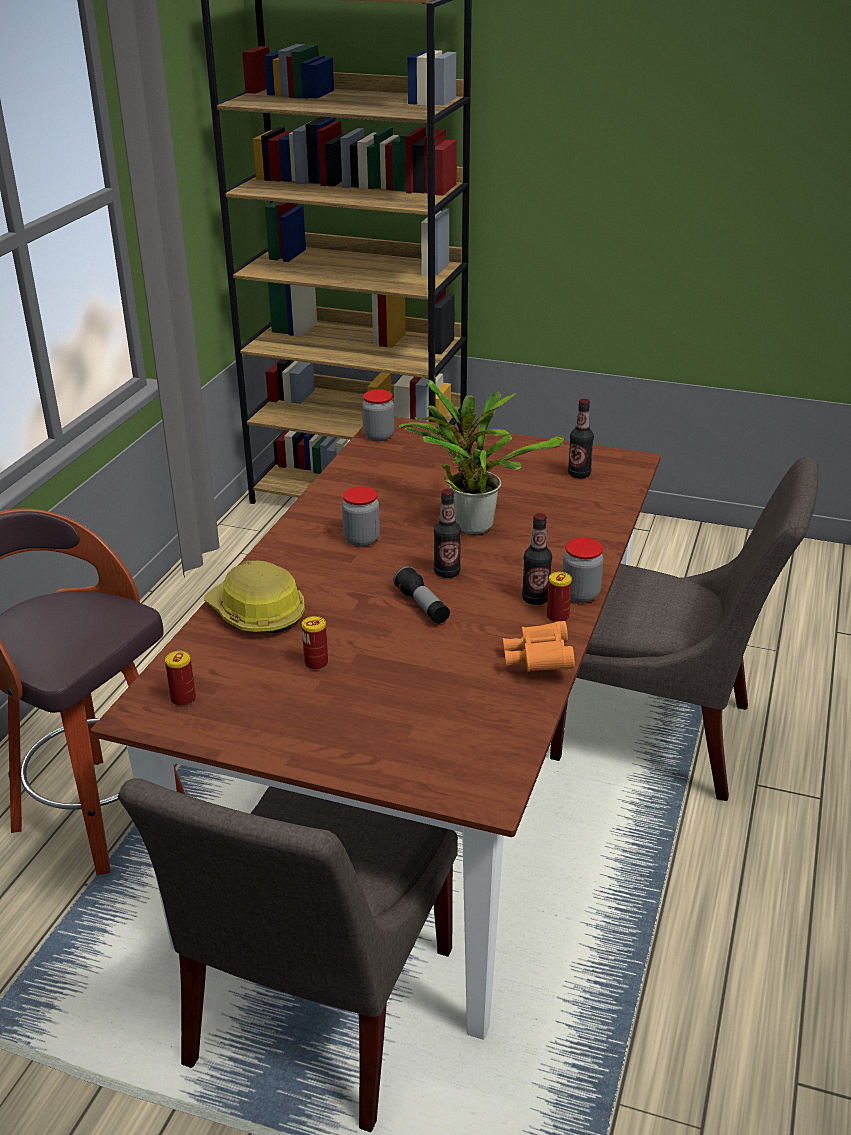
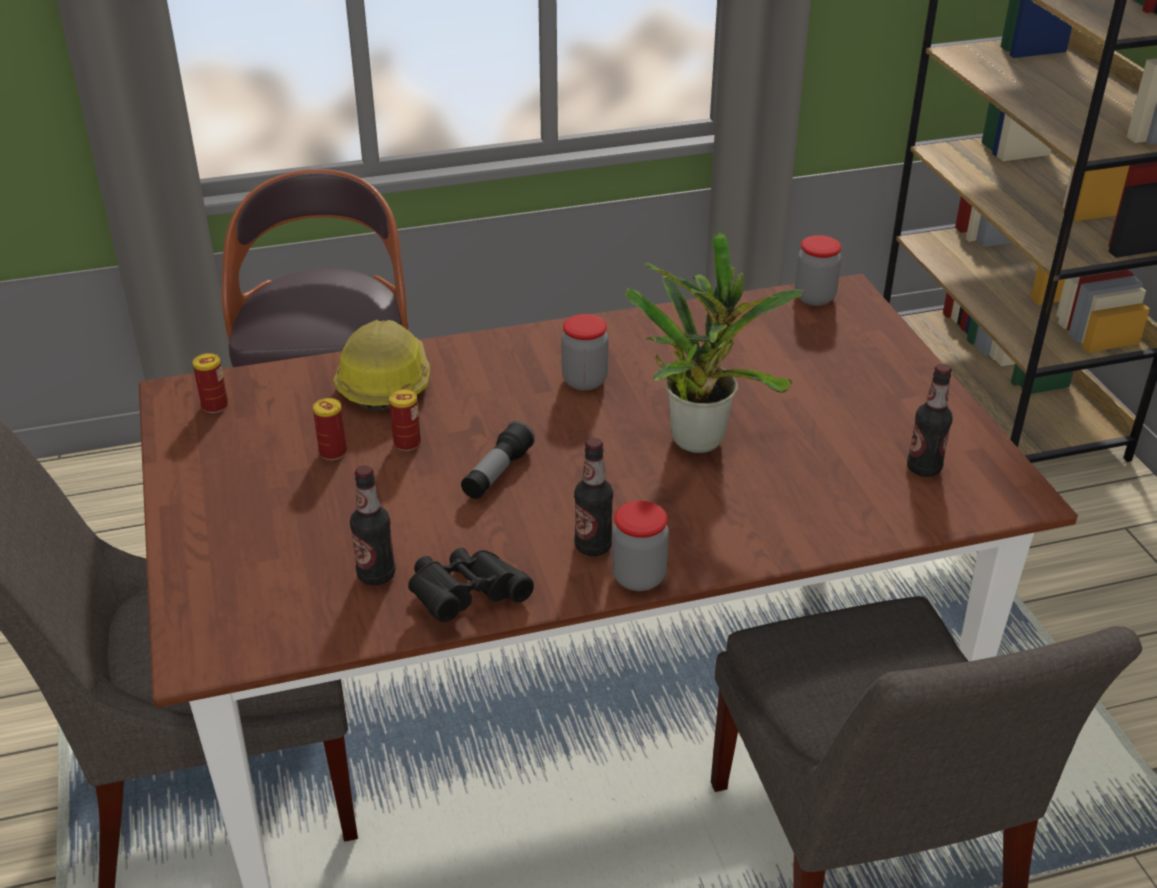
camera: 55 degrees right, 5 degrees up
(447, 572) = (581, 462): bottle -> bottle (376, 575)
(538, 662) = (466, 598): orange binoculars -> black binoculars
(557, 617) = (572, 578): can -> can (407, 443)

